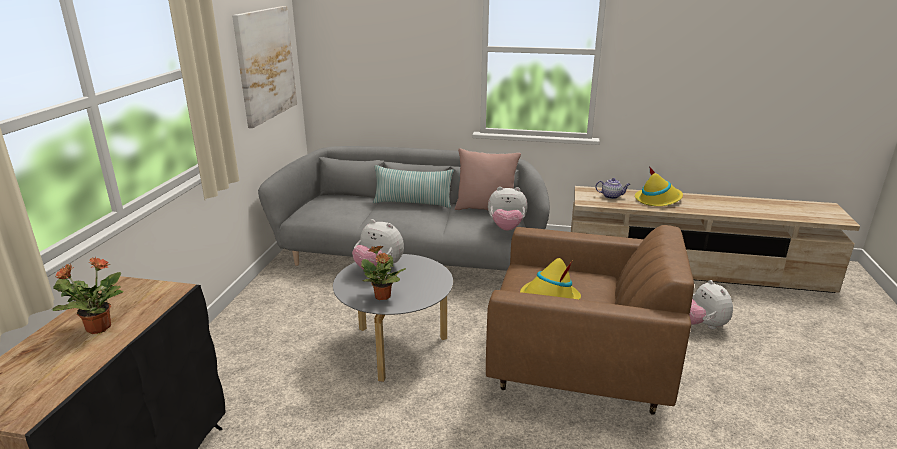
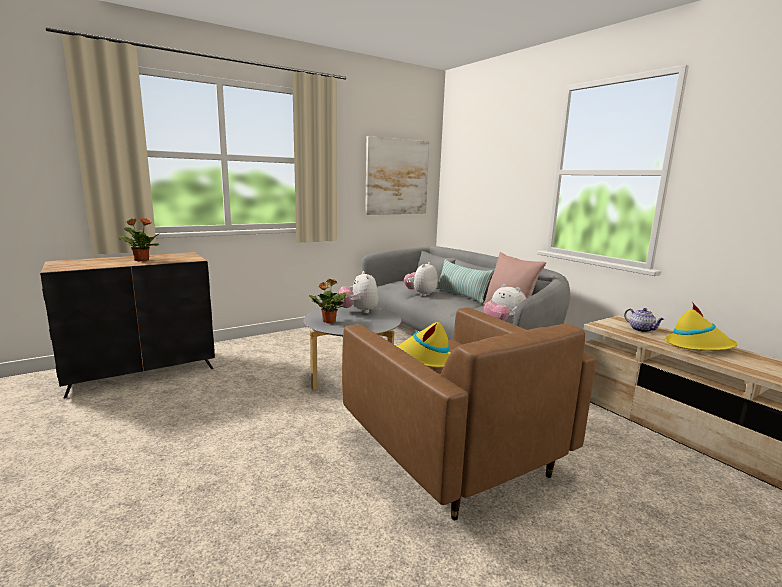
camera: 45 degrees right, 10 degrees down
(702, 325) = (657, 499): plush toy -> plush toy (421, 294)

